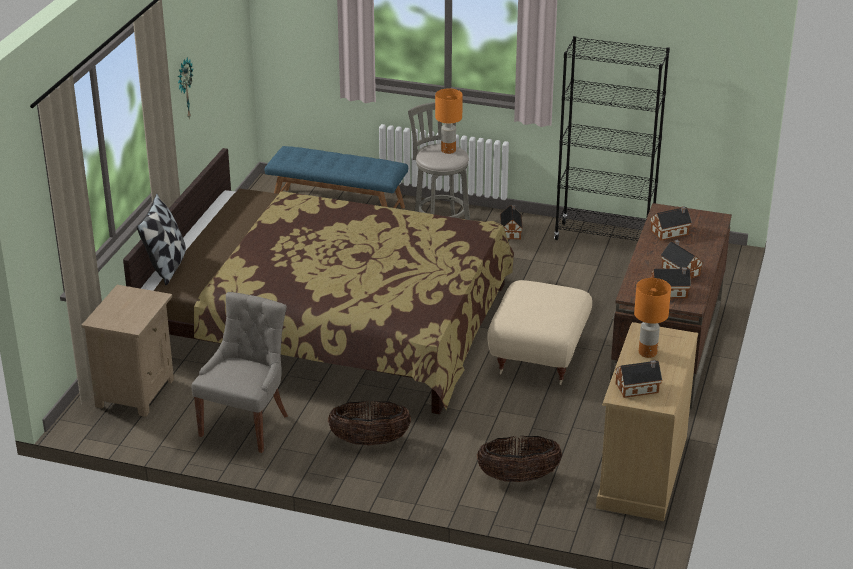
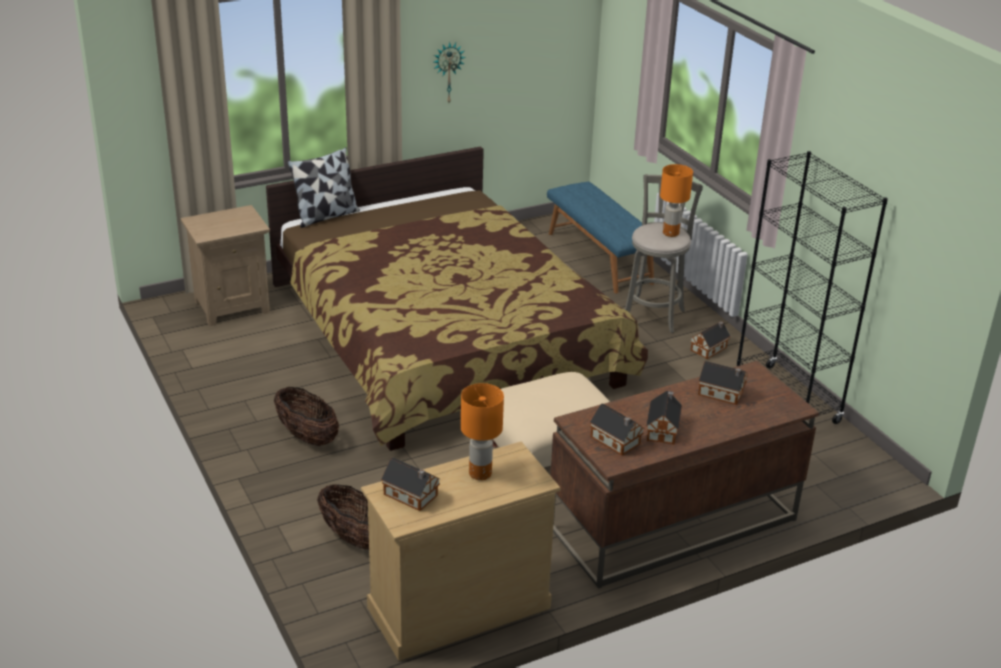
camera: 45 degrees right, 0 degrees up
(246, 424) = (254, 371): grey chair -> none

